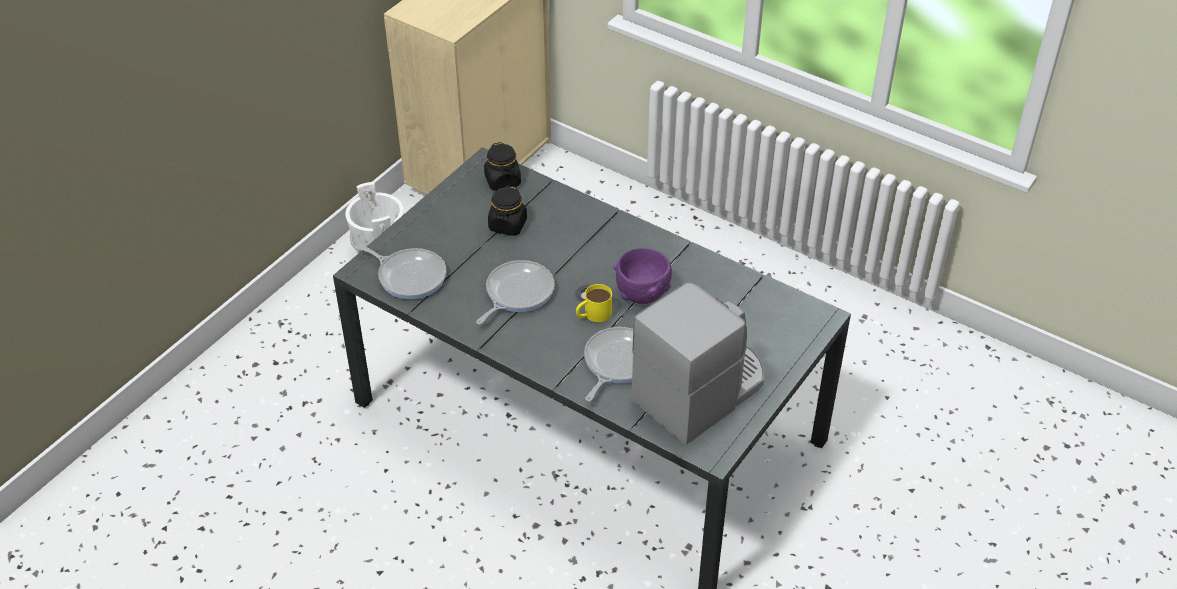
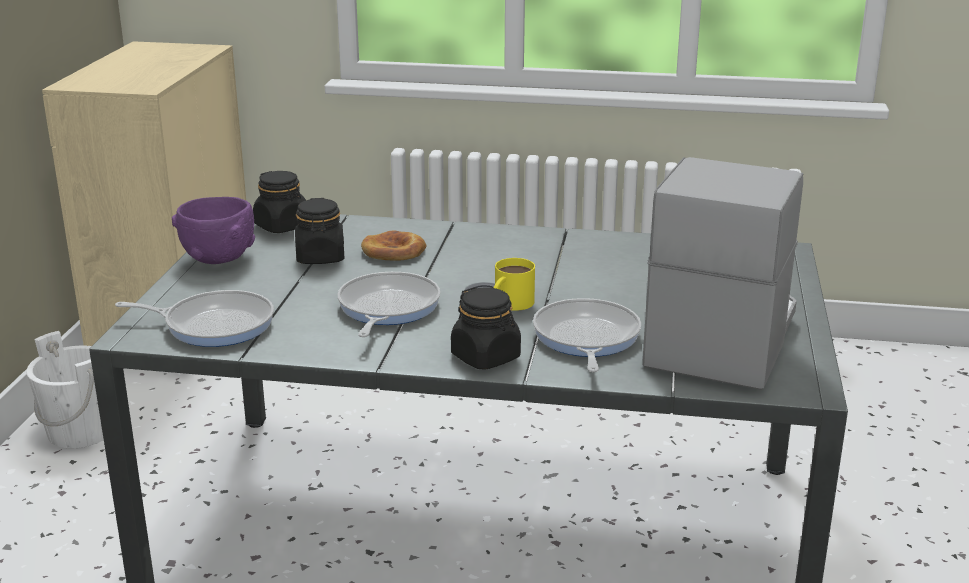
camera: 25 degrees left, 20 degrees down
(546, 359) = (486, 357): none -> black jar
(557, 233) = (394, 251): none -> bread
(642, 294) = (554, 276): purple bowl -> purple bowl (219, 259)

